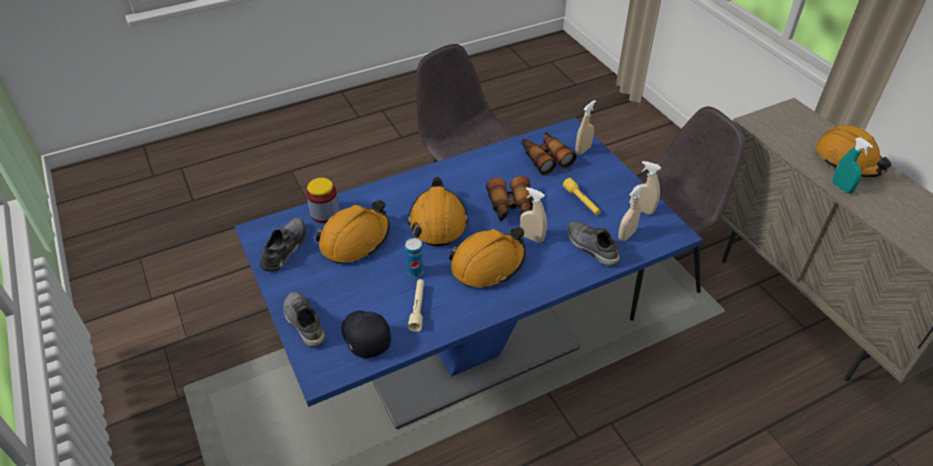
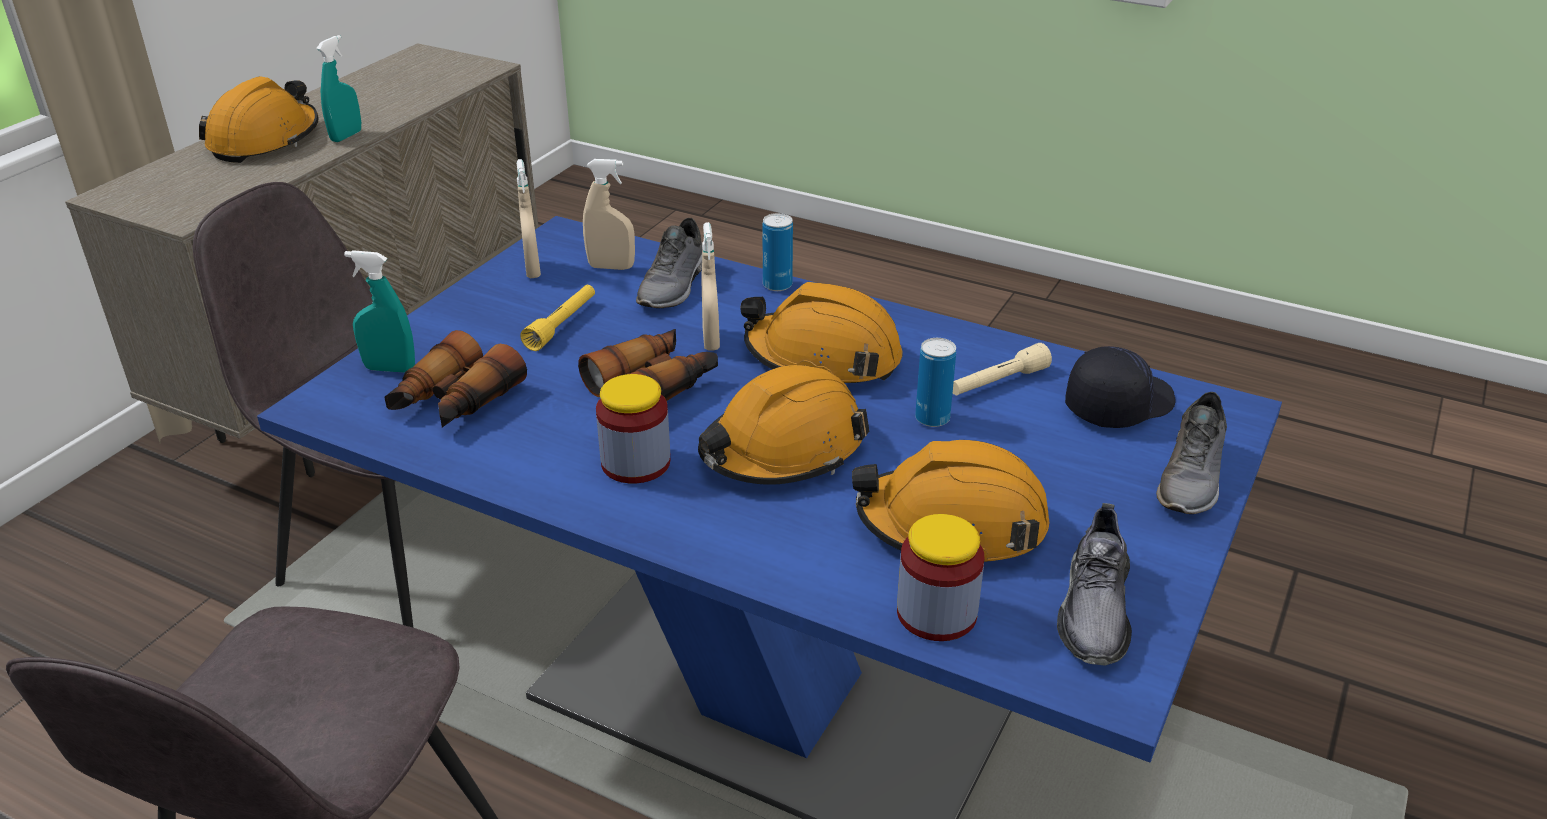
camera: 125 degrees left, 10 degrees down
(285, 248) = (1095, 609): grey shoe -> grey shoe turned 60 degrees counterclockwise
(365, 337) = (1117, 405): black cap -> black cap turned 150 degrees counterclockwise
(466, 184) = (635, 463): none -> jar
(564, 282) = (777, 285): none -> can
(583, 150) = (390, 369): beige spray bottle -> turquoise spray bottle

